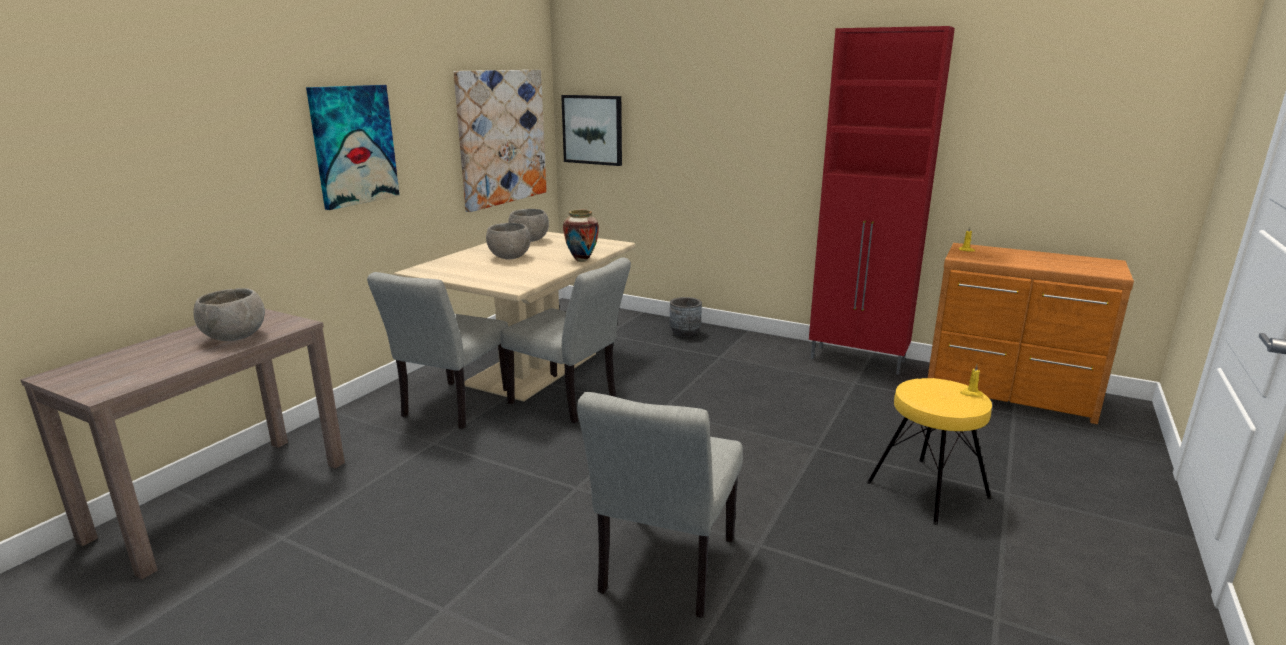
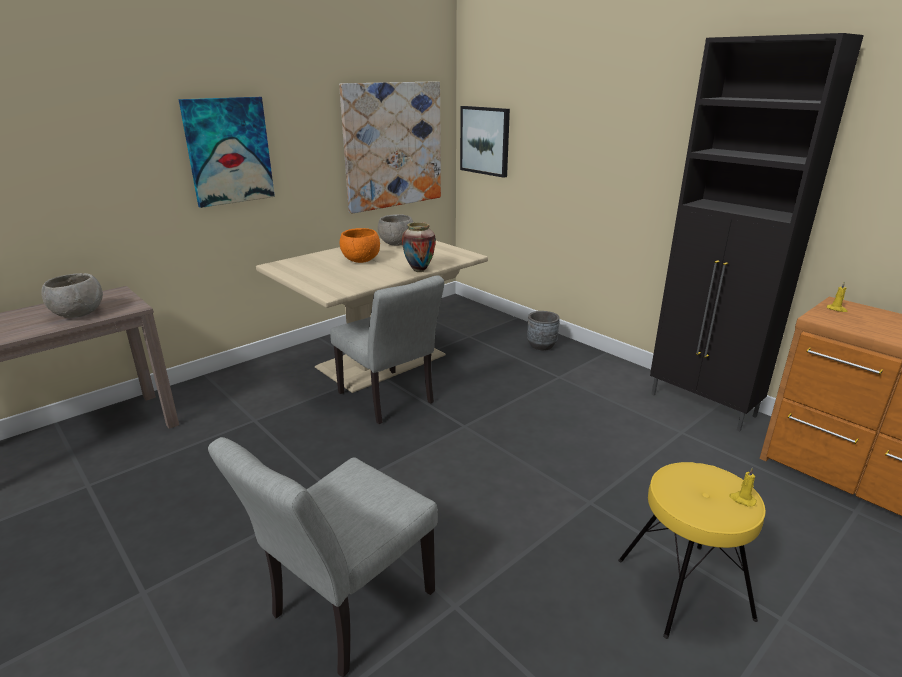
camera: 20 degrees right, 5 degrees up
(451, 408) = (291, 388): grey chair -> none
(509, 258) = (360, 260): grey bowl -> orange bowl
(858, 360) = (703, 406): red cabinet -> black cabinet

